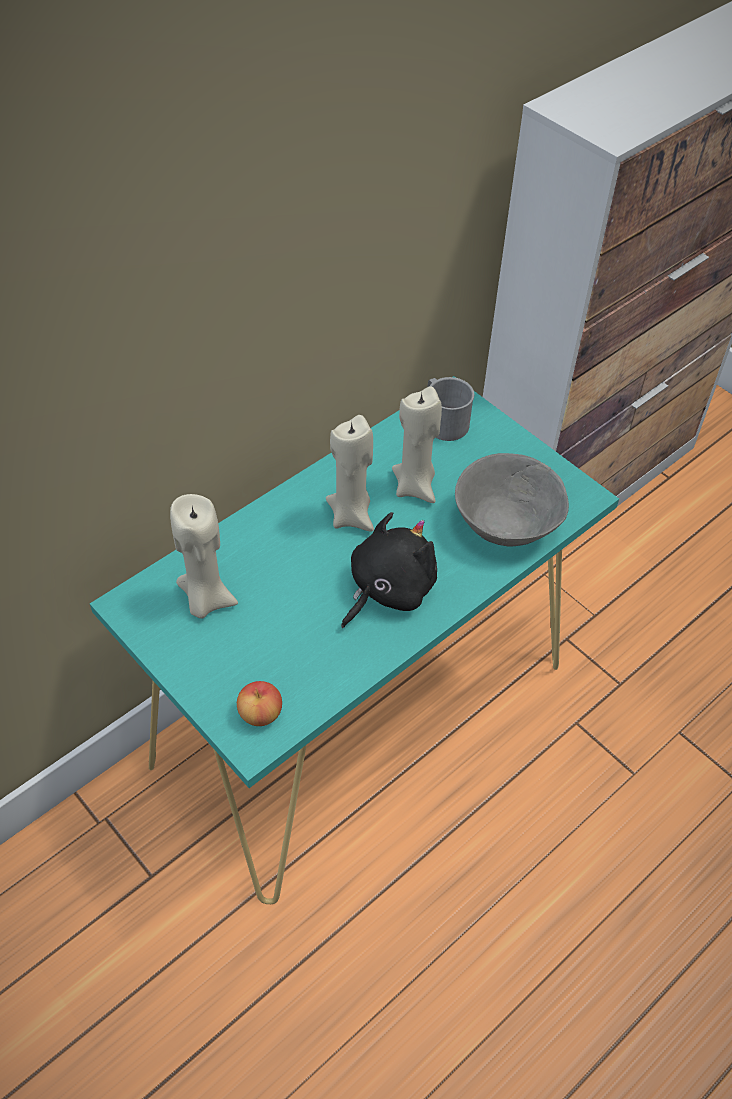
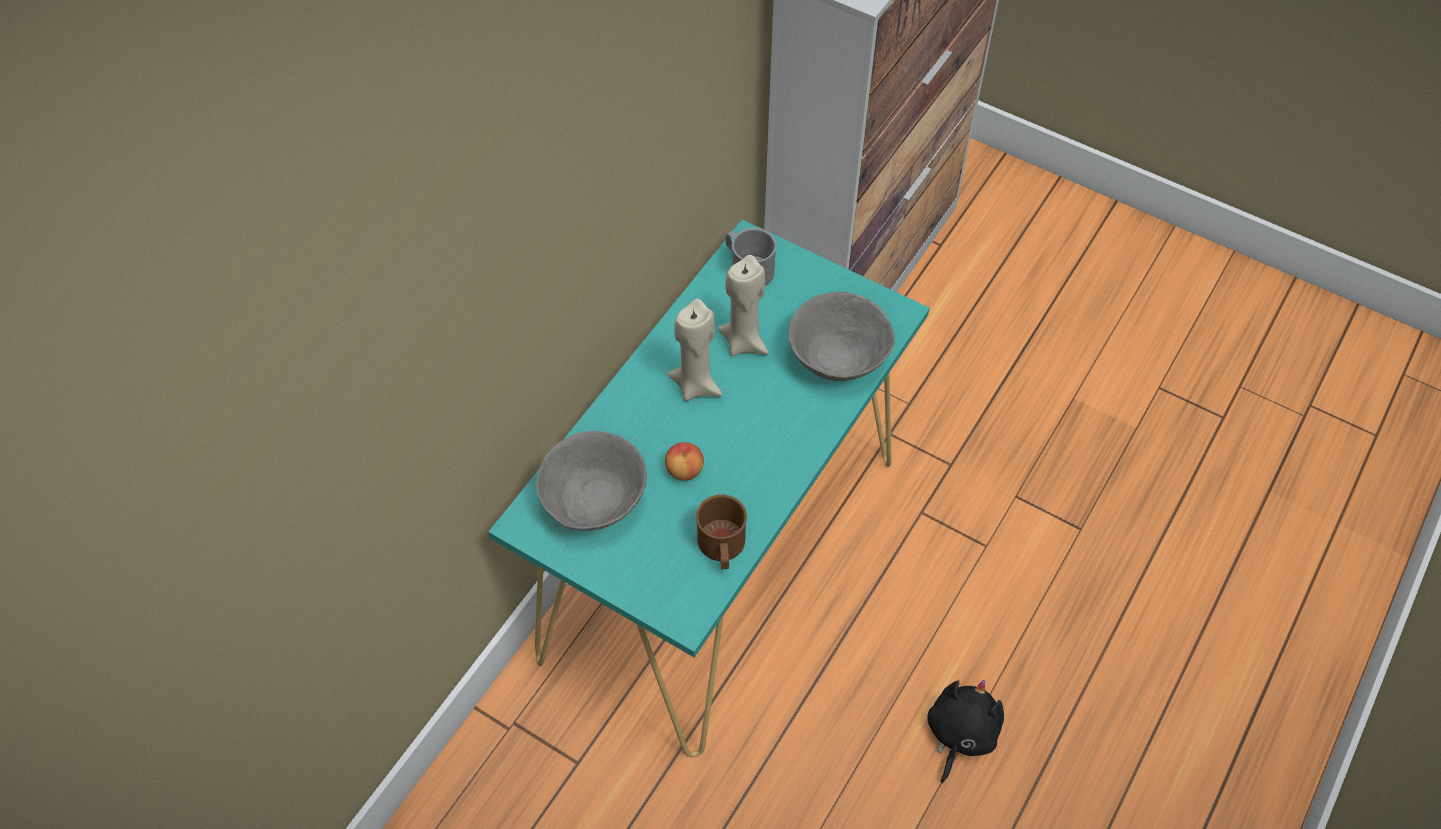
camera: 15 degrees left, 5 degrees up
(206, 599) = (594, 500): beige candle -> grey bowl
(260, 714) = (683, 590): apple -> apple (684, 470)
(317, 681) = (722, 548): none -> brown mug
(388, 589) = (753, 447): black plush toy -> black plush toy (960, 734)

